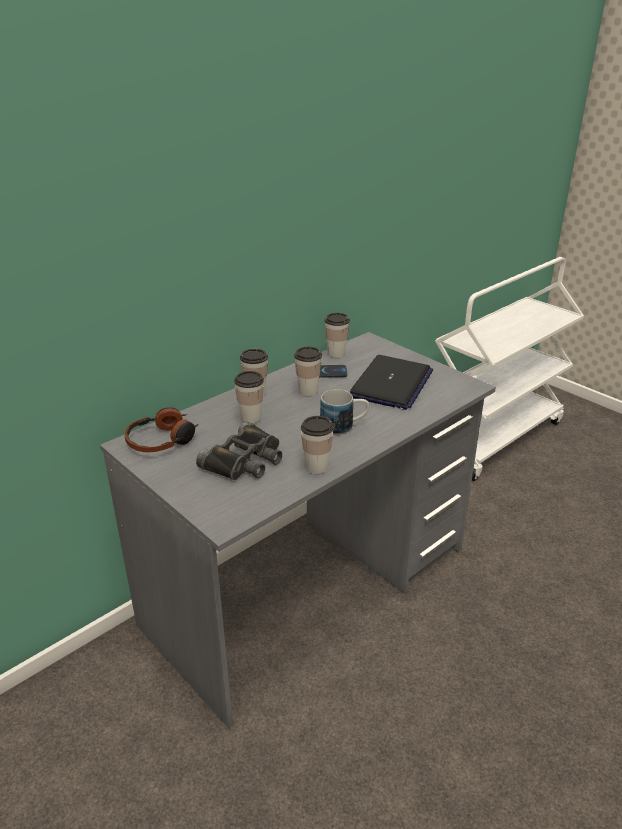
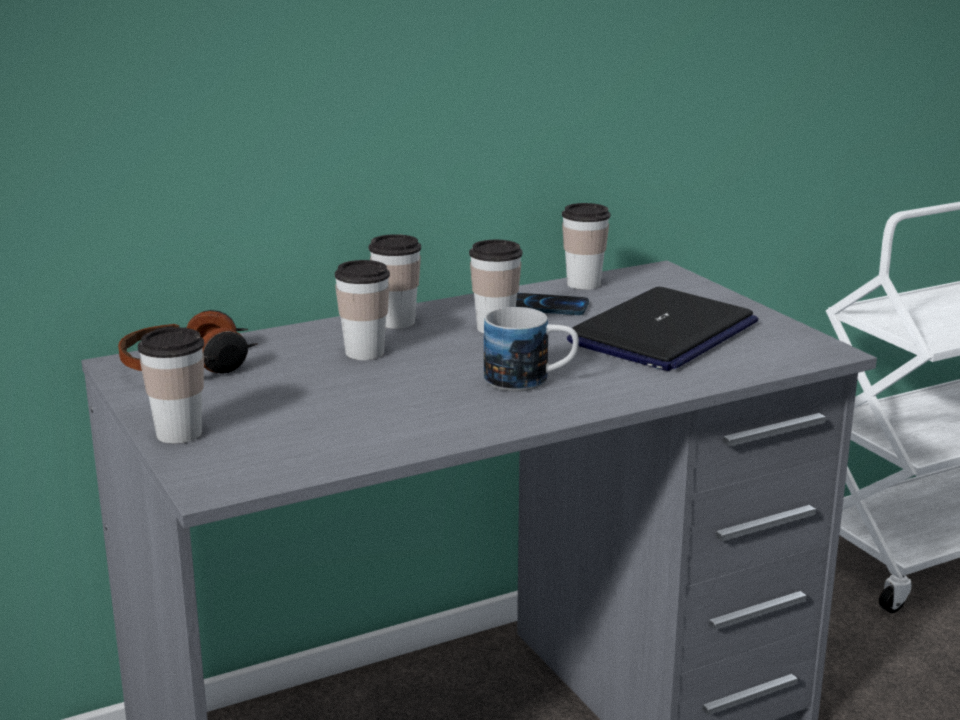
camera: 15 degrees right, 10 degrees down
(245, 460) = (314, 407): black binoculars -> none
(317, 467) = (439, 431): cup -> cup (179, 434)

